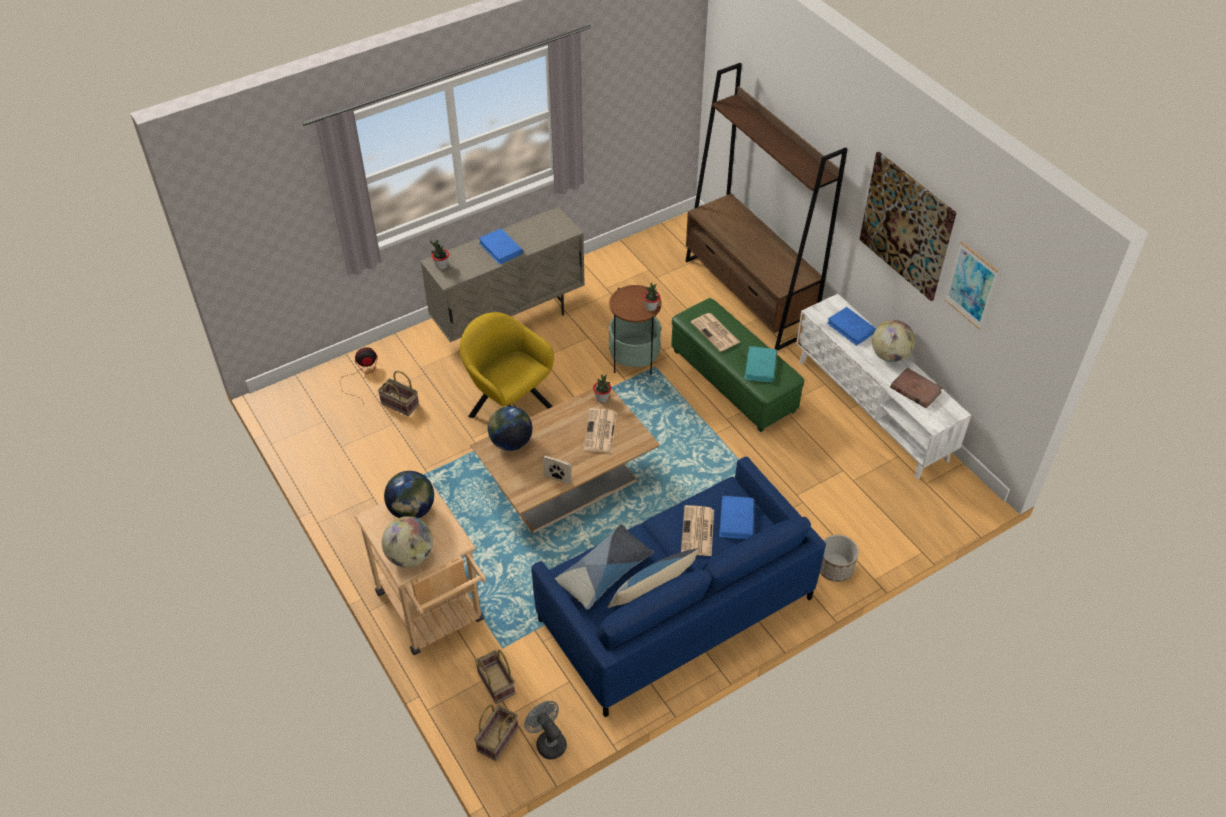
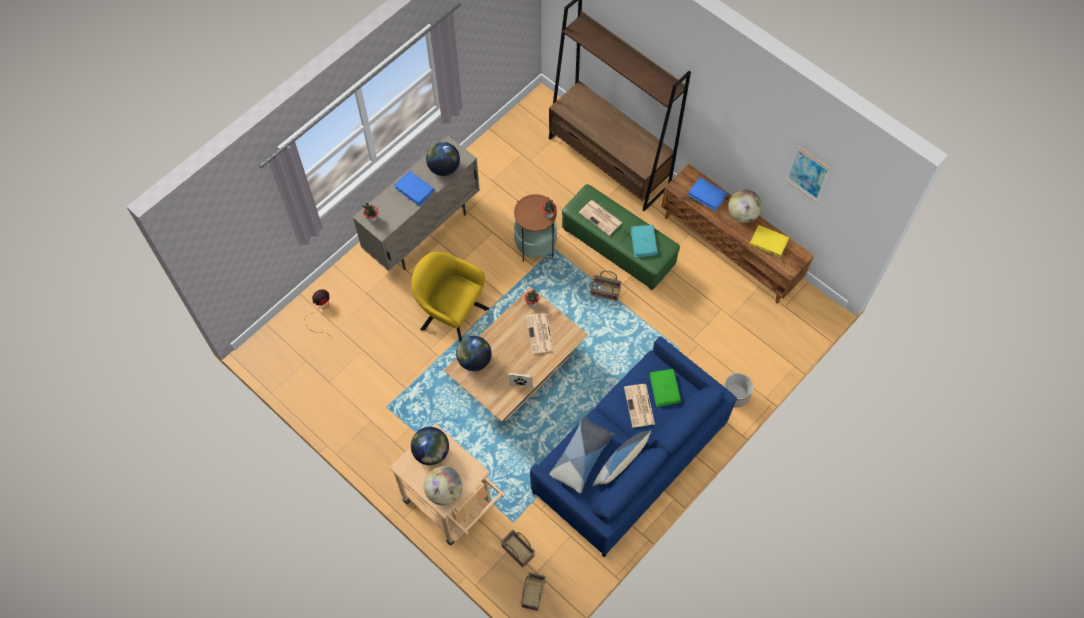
camera: 15 degrees left, 15 degrees up
(399, 404) = (360, 331): basket -> basket (604, 292)
(542, 235) = (444, 168): none -> globe
(548, 741) = (569, 586): grey fan -> none
(736, 519) = (665, 388): blue book -> green book
(872, 410) = (730, 249): white tv stand -> brown tv stand
(907, 226) = (748, 127): picture -> none
(915, 390) = (768, 242): brown book -> yellow book

